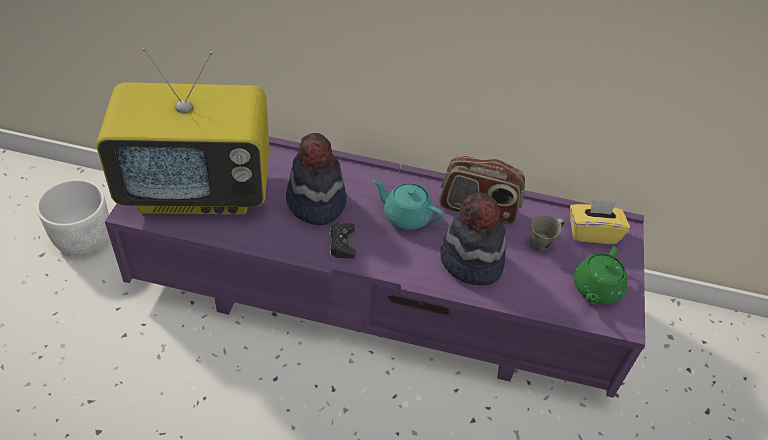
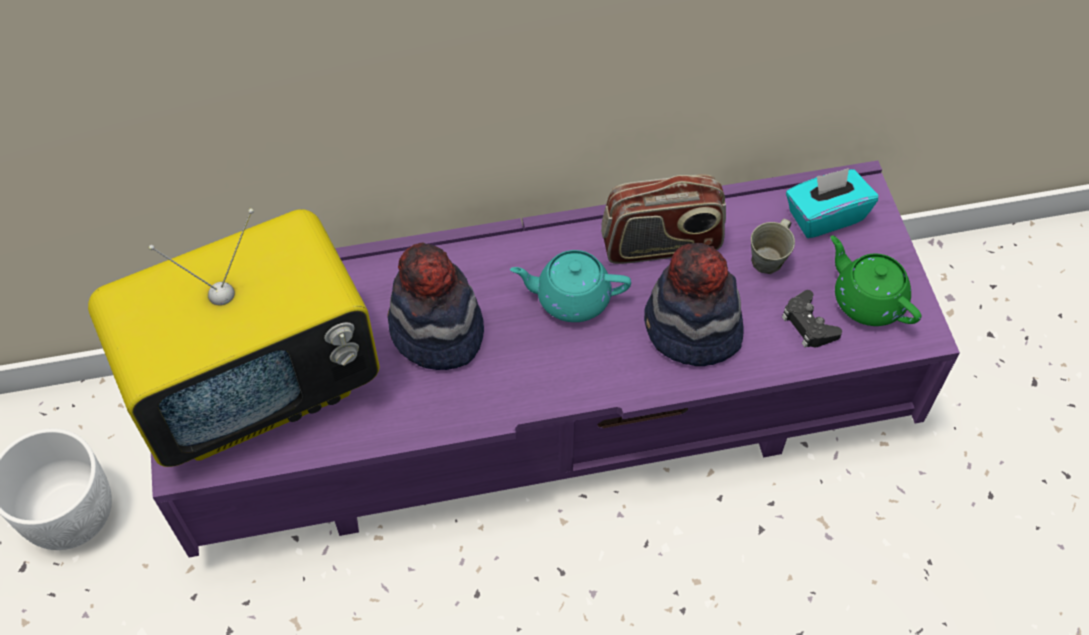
camera: 20 degrees left, 10 degrees up
(342, 244) = (509, 381): black game controller -> black game controller (808, 324)
(592, 233) = (825, 216): yellow tissue box -> turquoise tissue box
(596, 289) = (867, 300): green teapot -> green teapot turned 135 degrees clockwise

